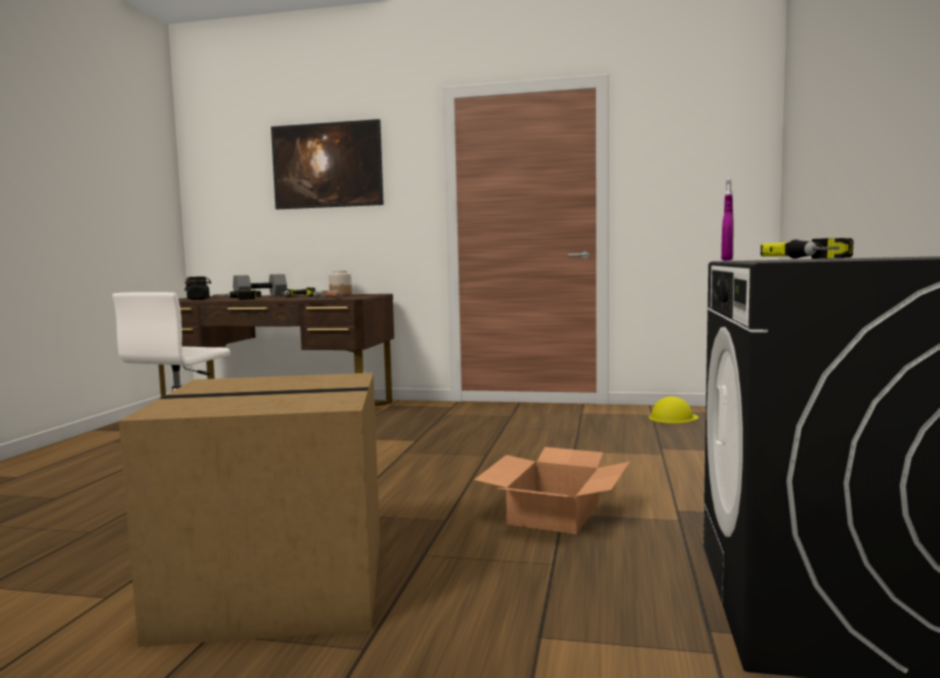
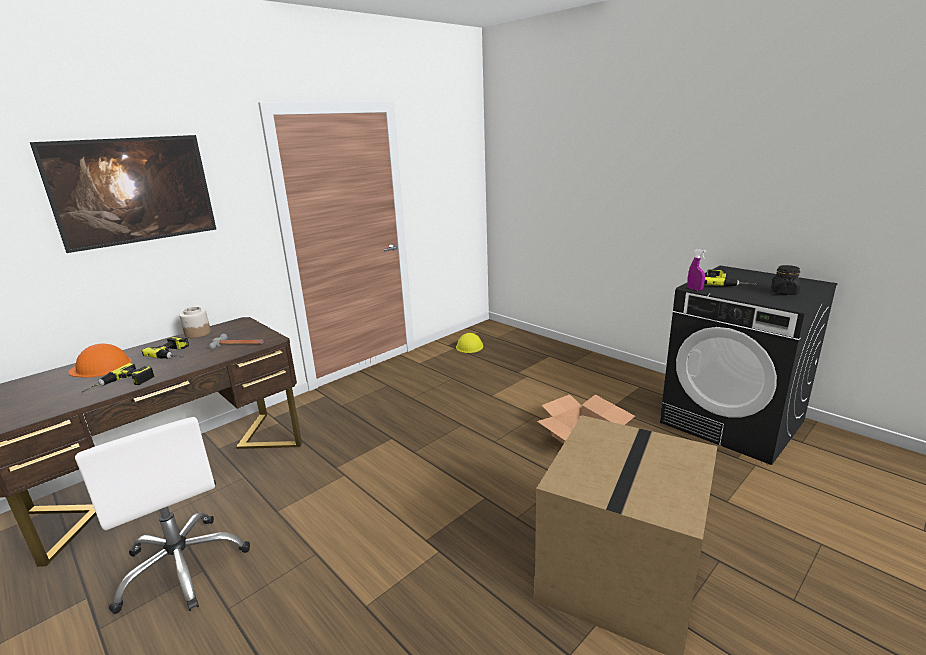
camera: 55 degrees left, 15 degrees up
(198, 299) = (47, 404): black jar -> black jar (784, 292)
(260, 296) = (101, 367): grey dumbbell -> orange hard hat

